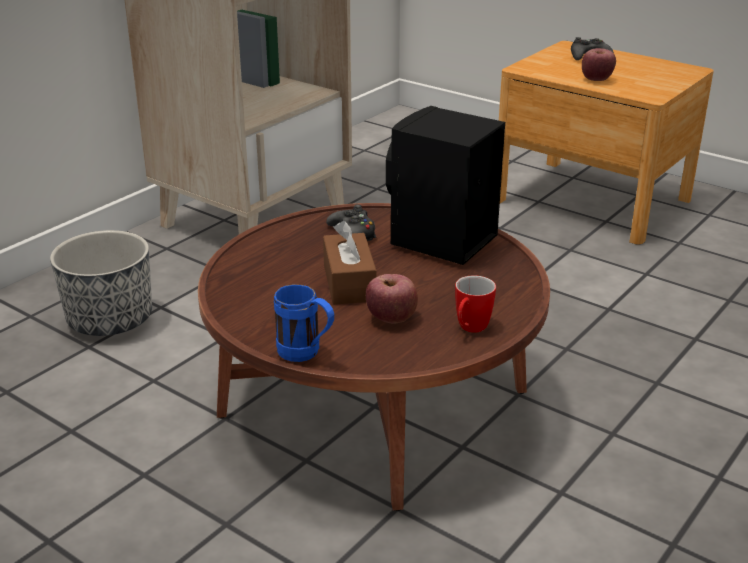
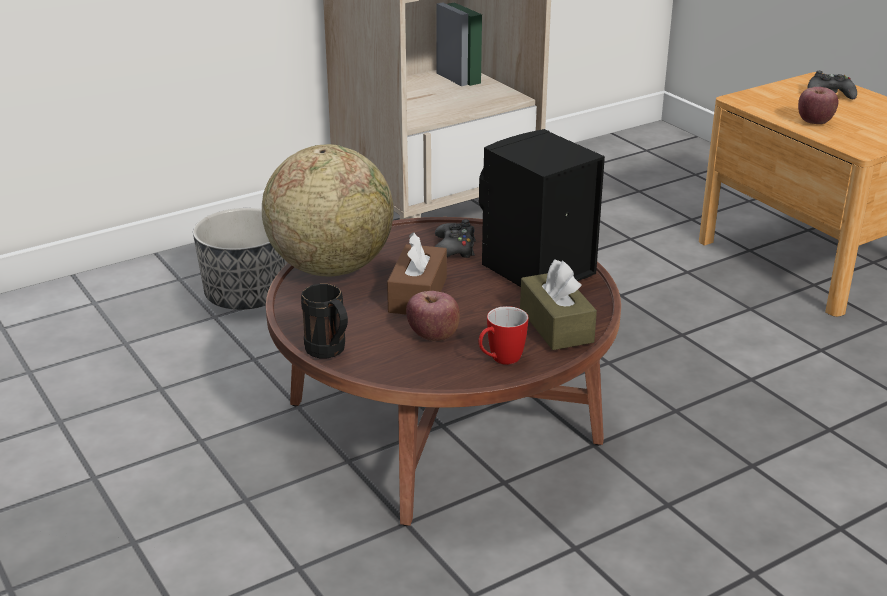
camera: 20 degrees right, 0 degrees up
(248, 271) = (331, 267): none -> globe
(306, 354) = (330, 352): blue mug -> black mug
(497, 287) = (556, 325): none -> brown tissue box

